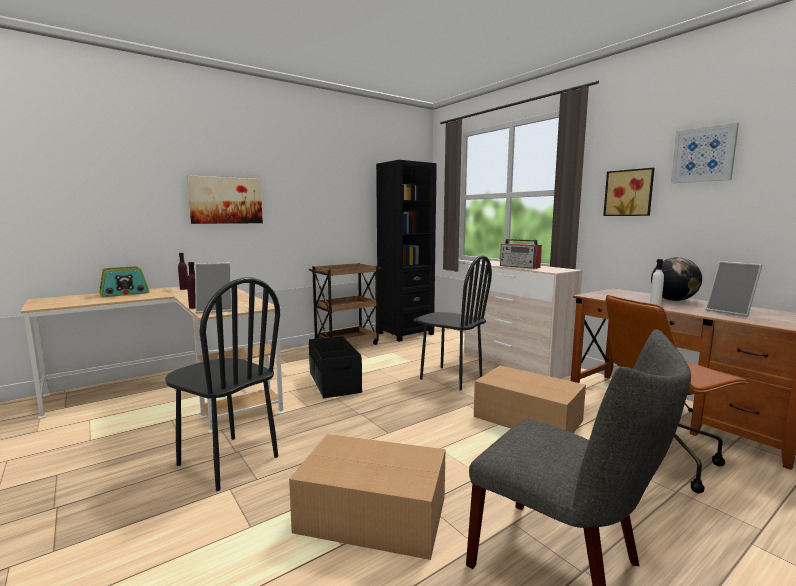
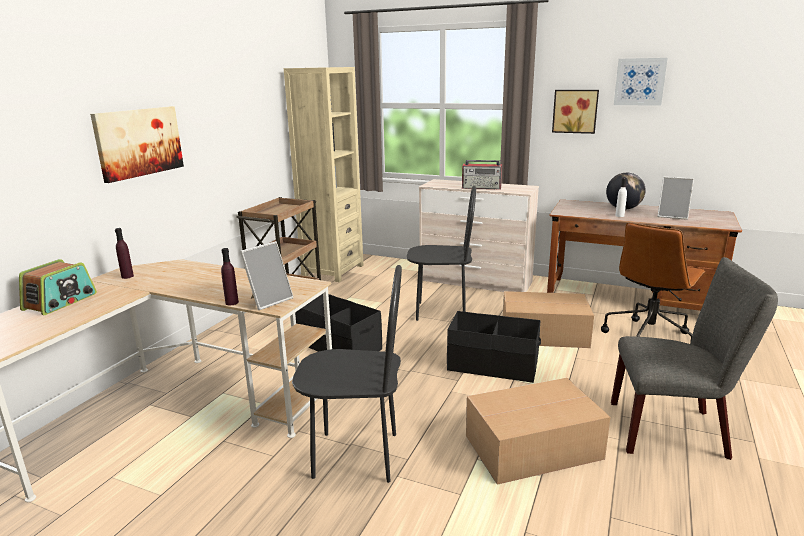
camera: 30 degrees left, 10 degrees up
(405, 333) = (332, 271): black bookcase -> beige bookcase
(436, 431) = (492, 366): none -> black storage box

